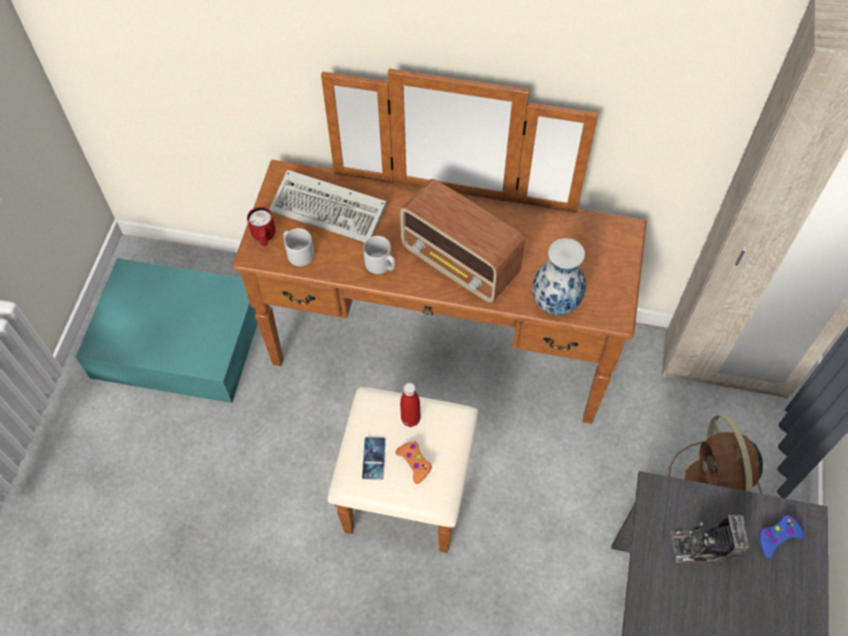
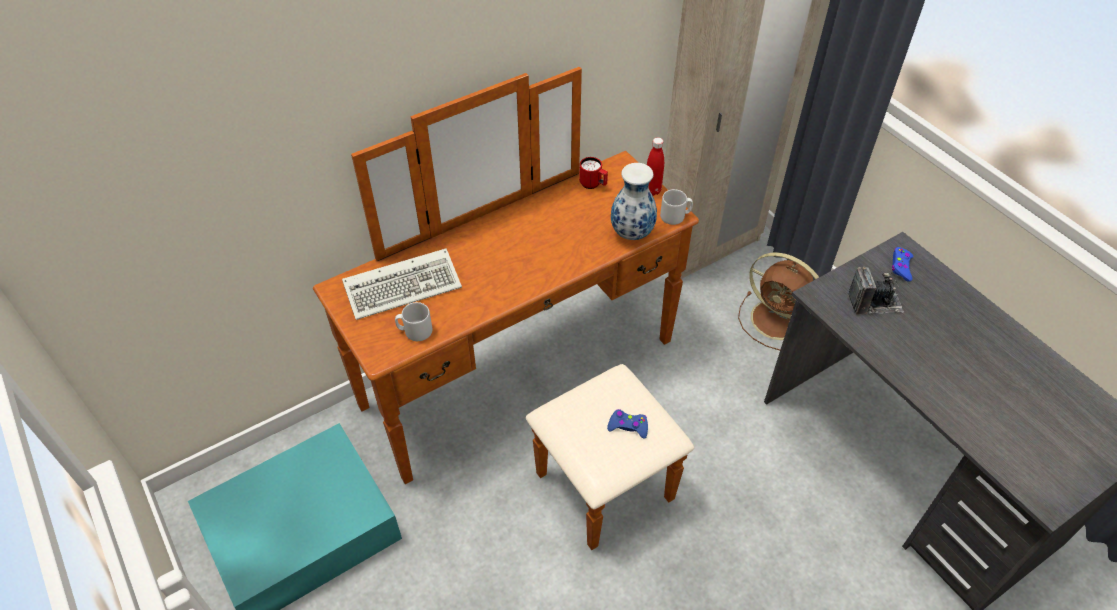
camera: 45 degrees left, 10 degrees down
(264, 237) = (373, 340): red mug -> red mug (593, 185)
(373, 458) = (597, 447): phone -> none
(381, 265) = (487, 294): grey mug -> grey mug (675, 216)
(410, 419) = (592, 402): red bottle -> red bottle (652, 191)
(414, 463) = (628, 426): orange game controller -> blue game controller
(460, 264) = (542, 254): radio -> none
(703, 546) = (874, 303): camera -> camera turned 135 degrees counterclockwise

